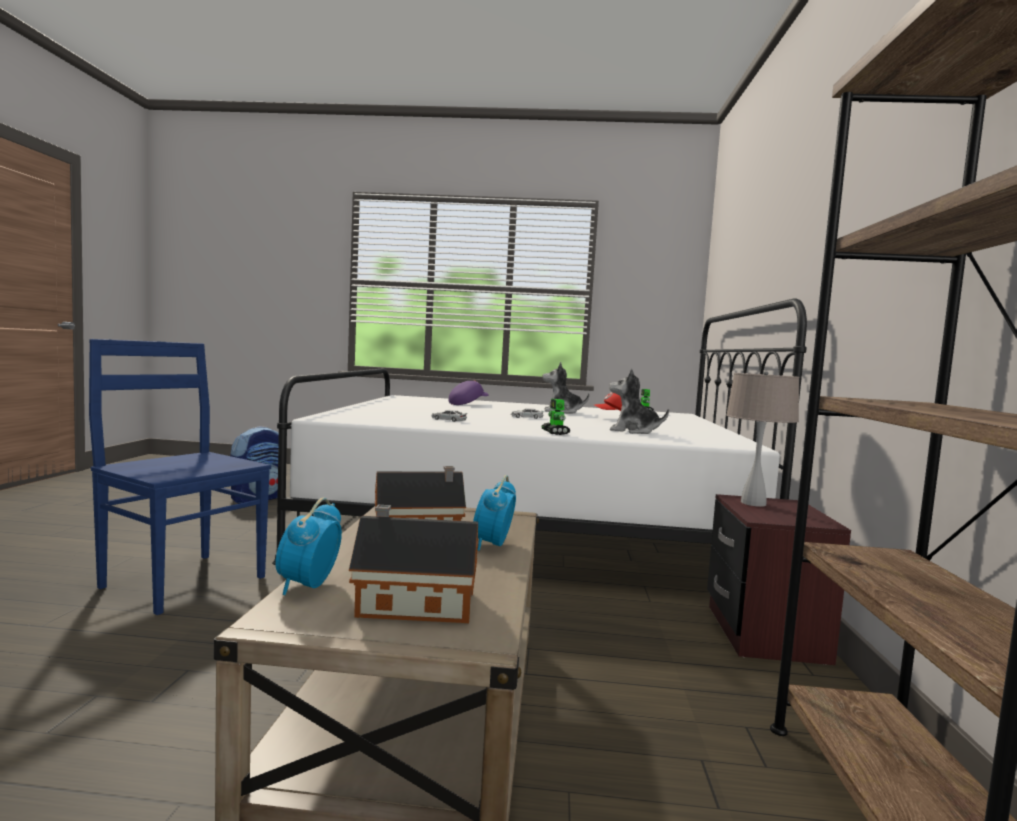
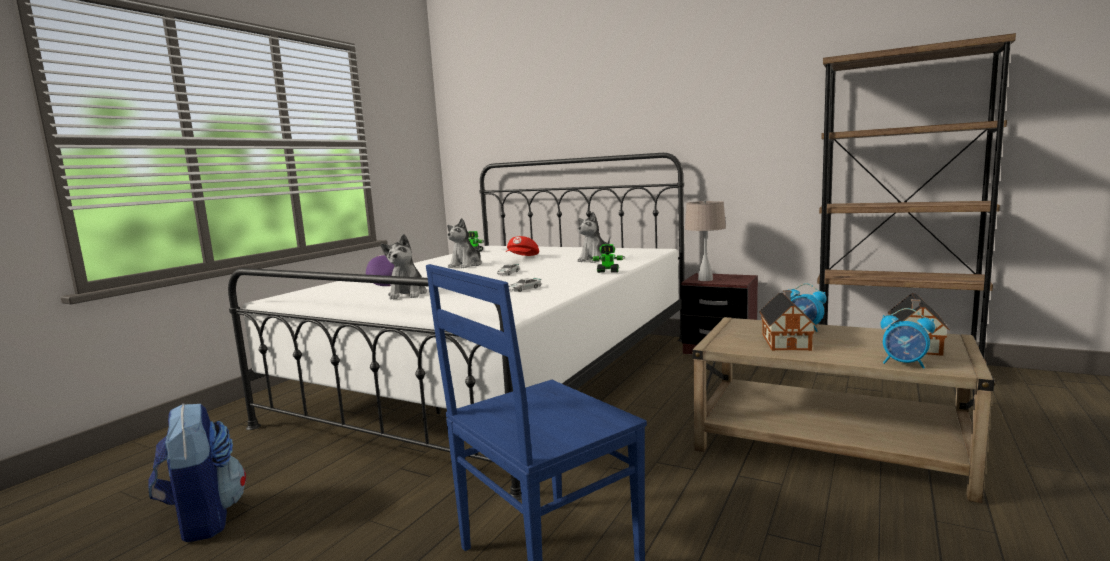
camera: 65 degrees left, 5 degrees up
(421, 407) = (407, 294): none -> plush toy

